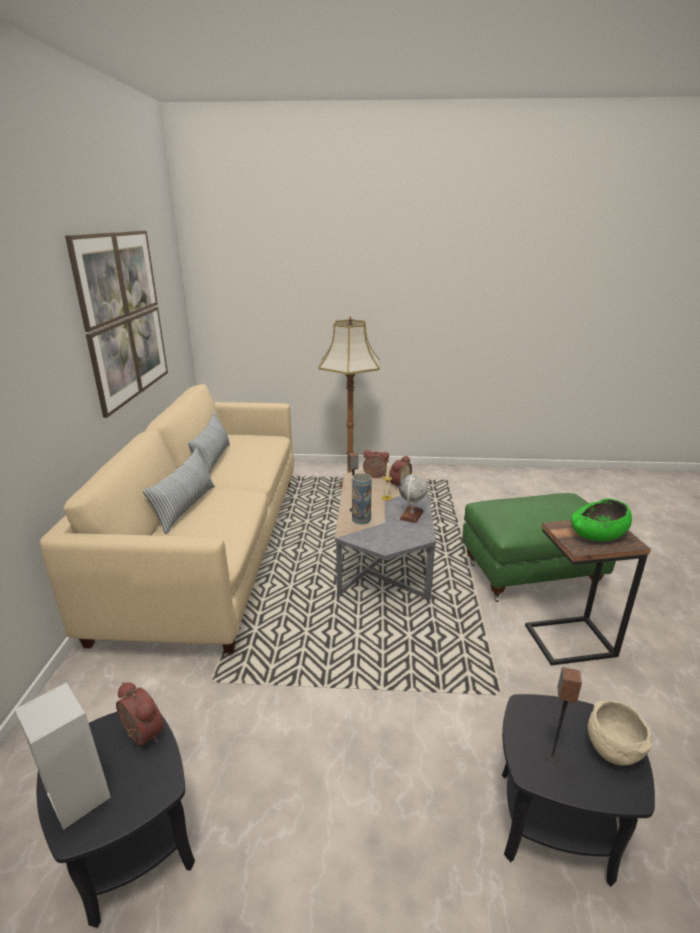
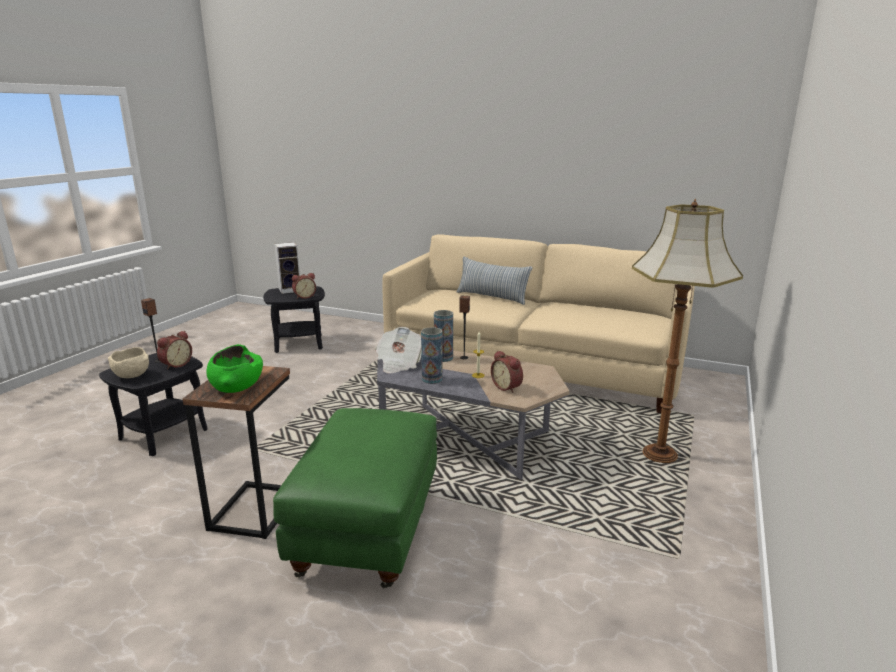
camera: 110 degrees right, 5 degrees down
(123, 317) = (600, 155): picture -> none
(213, 460) = (583, 306): pillow -> none
(375, 476) = (536, 379): alarm clock -> alarm clock (175, 364)
(390, 538) = (399, 363): none -> newspaper
(411, 515) = (432, 379): globe -> vase

